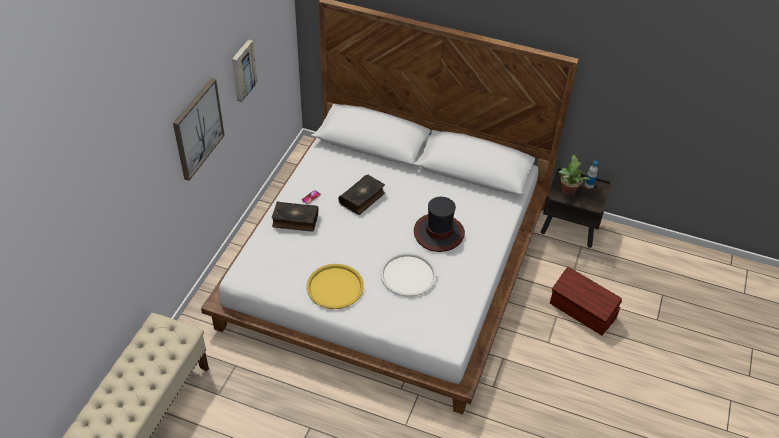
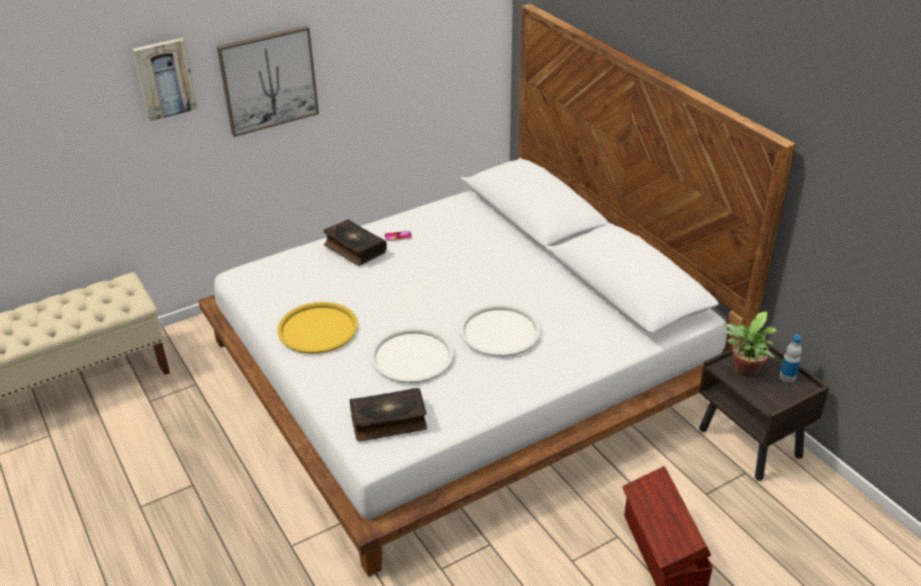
camera: 40 degrees right, 10 degrees down
(242, 70) = (377, 48): picture -> picture (164, 78)
(362, 198) = (452, 260): book -> book (389, 421)
(438, 233) = (500, 331): hat -> white tray

